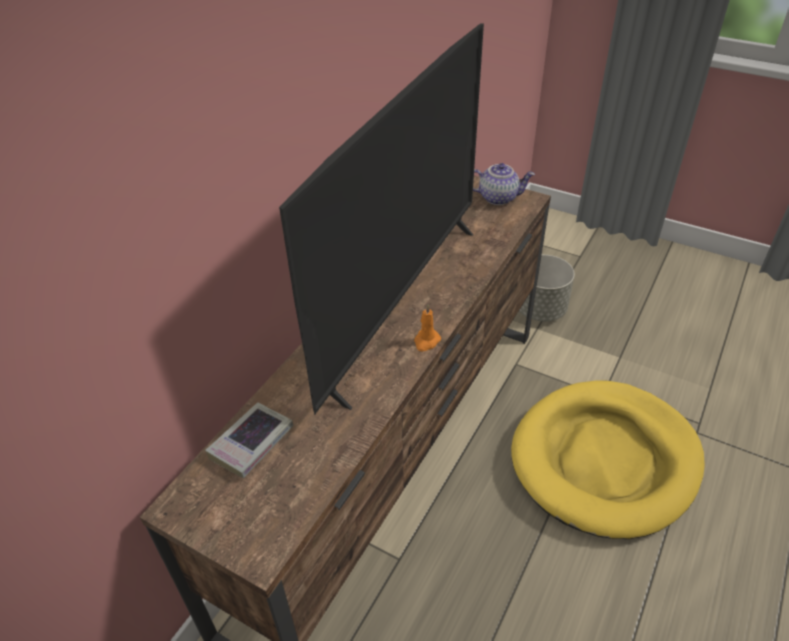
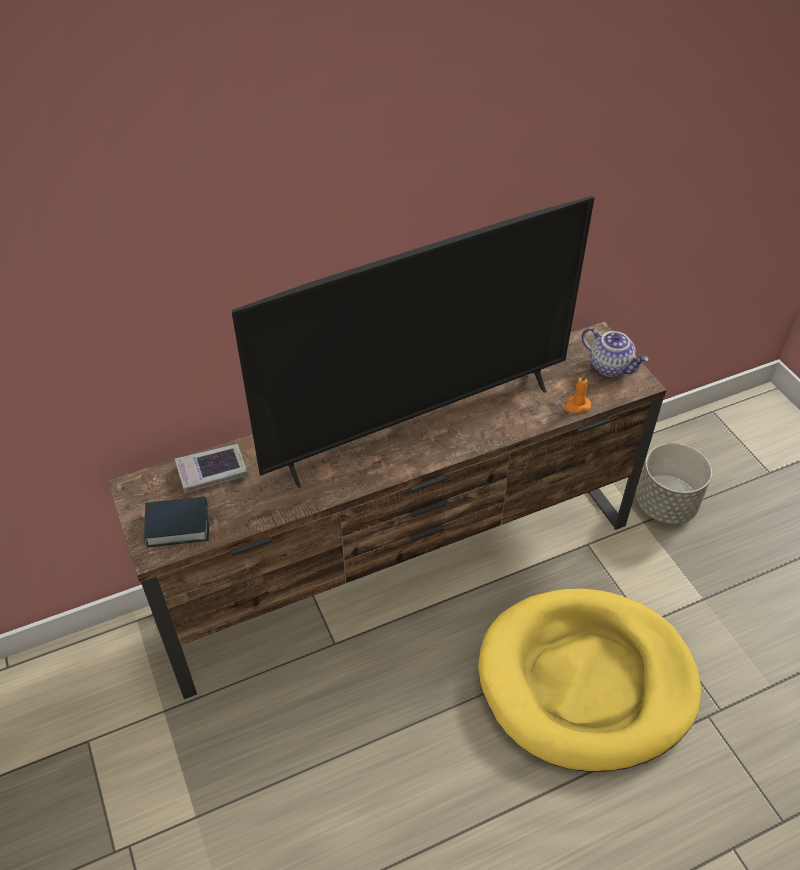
camera: 35 degrees right, 5 degrees up
(263, 513) = (177, 525): none -> book
(426, 341) = (406, 467): orange candle -> orange candle (576, 405)

